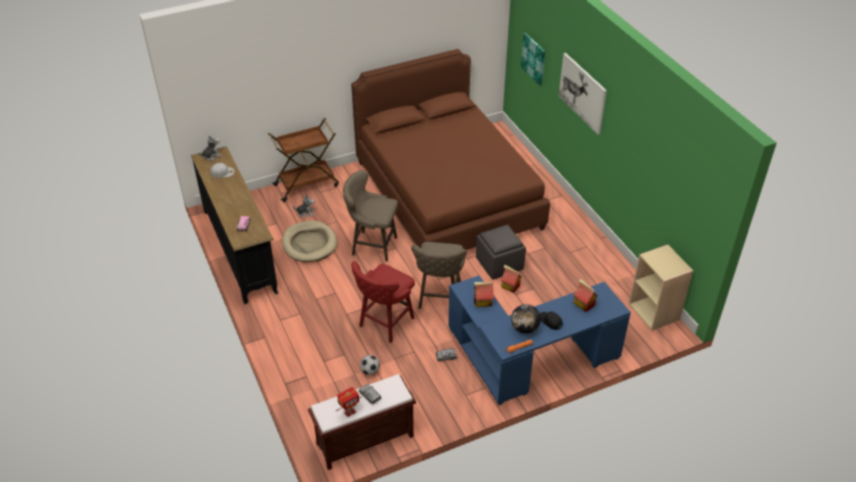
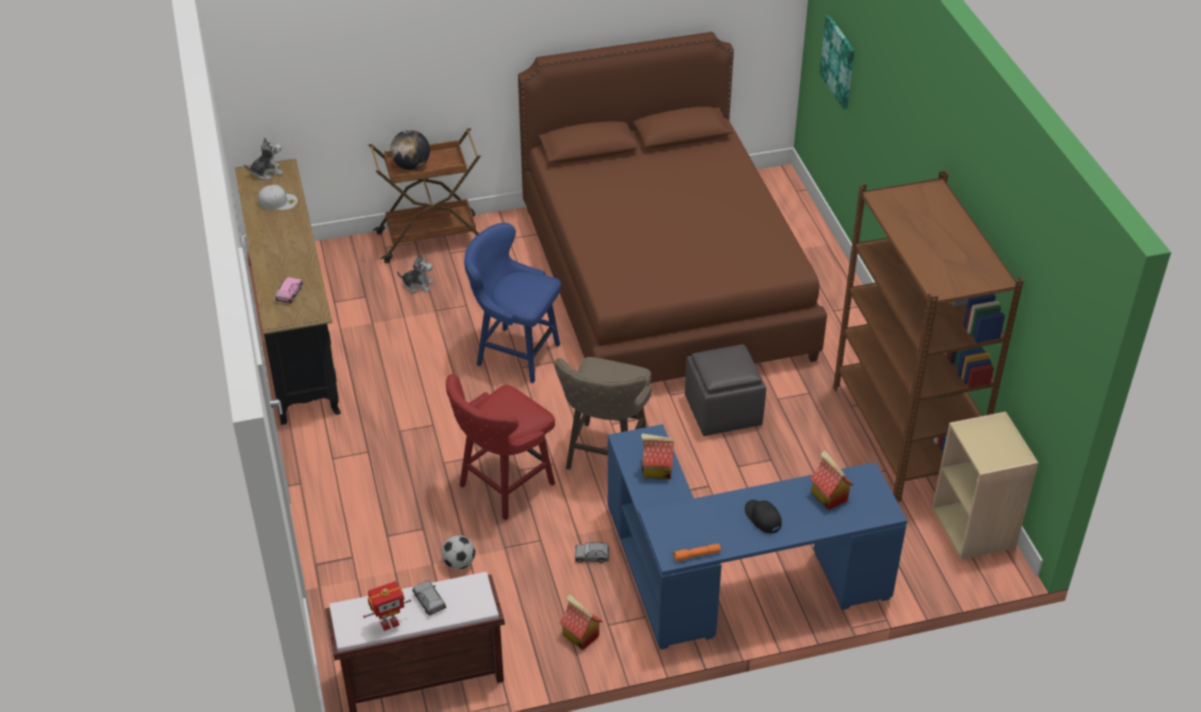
camera: 10 degrees right, 0 degrees up
(309, 243) = (411, 337): beige dog bed -> none
(372, 245) = (514, 353): beige stool -> blue stool
(510, 286) = (731, 451): toy house -> toy house (580, 635)
(524, 328) = (715, 524): globe -> globe (411, 166)
(582, 93) = (902, 129): picture -> none
(602, 265) = (903, 435): none -> brown bookcase

